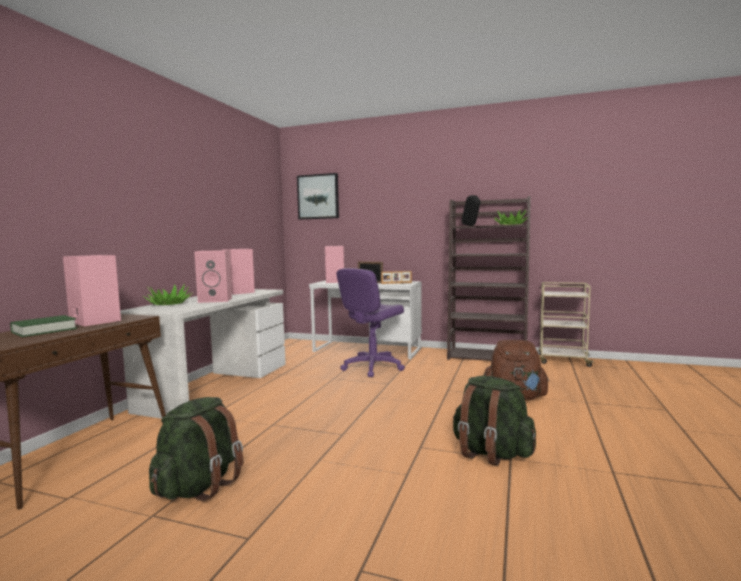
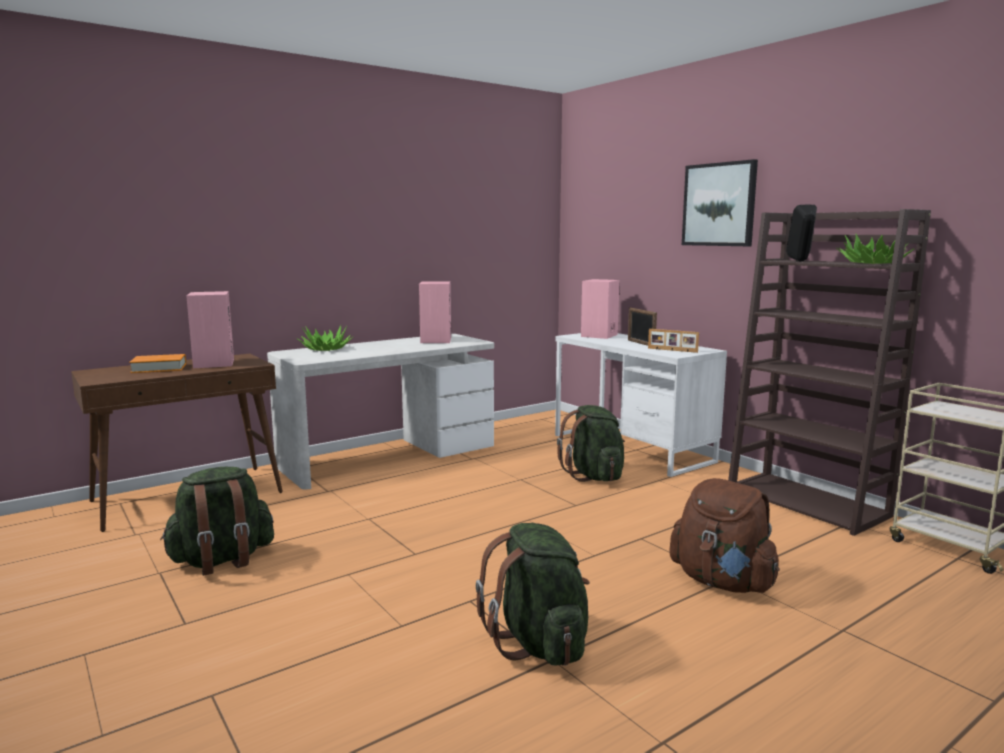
camera: 35 degrees right, 5 degrees up
(44, 330) = (159, 368): green book -> orange book
(216, 300) = (379, 350): pink speaker -> none
(318, 196) = (601, 200): picture -> picture (719, 204)
(372, 367) = (594, 476): purple office chair -> green backpack

